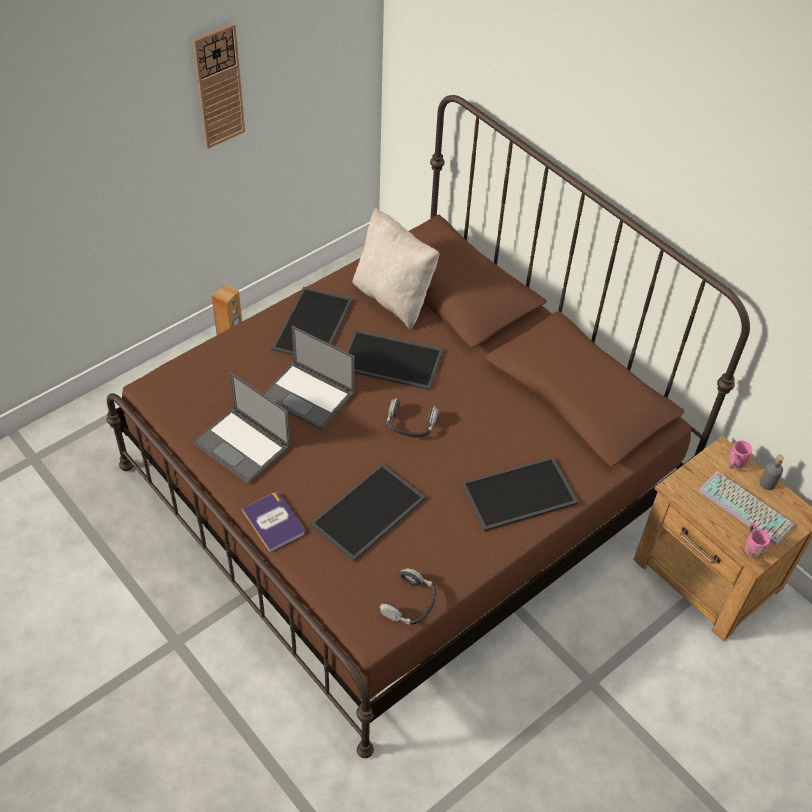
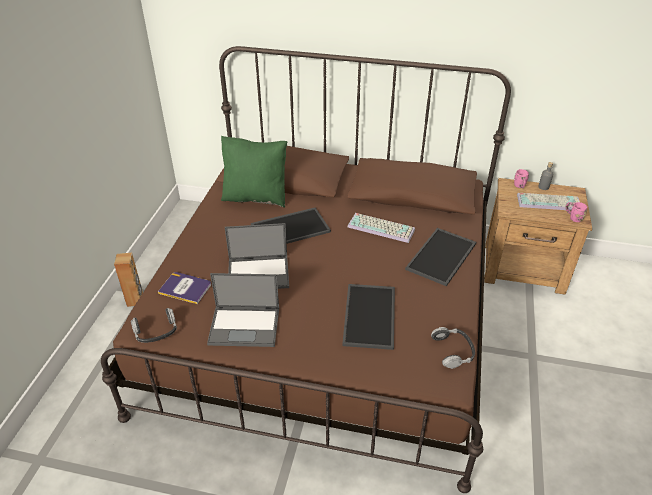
camera: 35 degrees left, 10 degrees down
(219, 87) = (69, 85): wall clock -> none
(274, 522) = (316, 359): book -> book (185, 288)
(311, 324) = (217, 234): tray -> none
(393, 298) = (256, 197): beige pillow -> green pillow
(410, 424) = (340, 255): headphones -> headphones (156, 331)
(492, 418) = (382, 228): none -> keyboard

